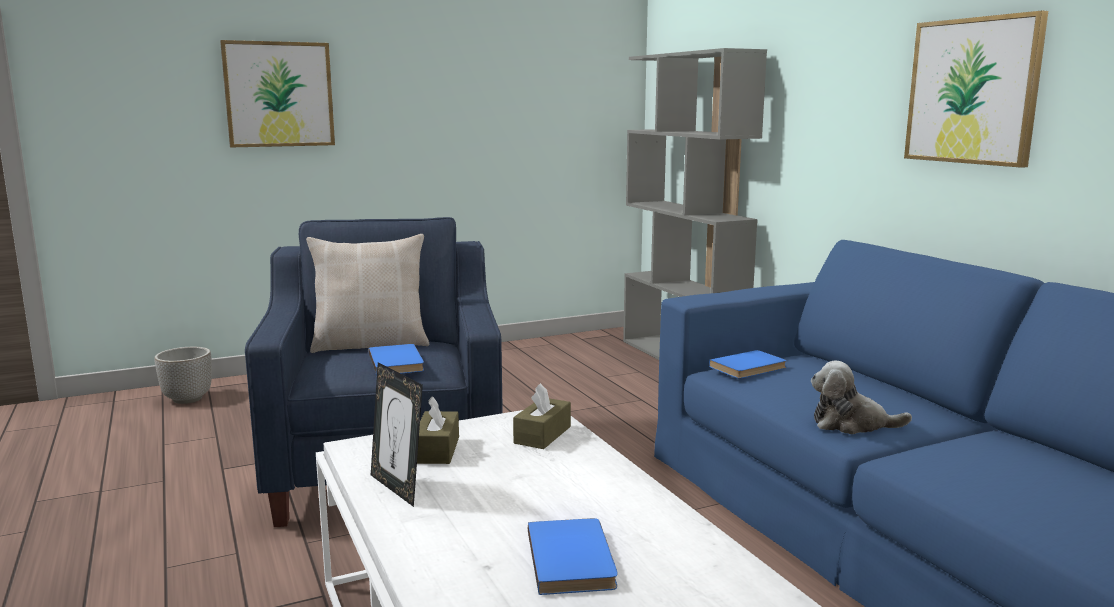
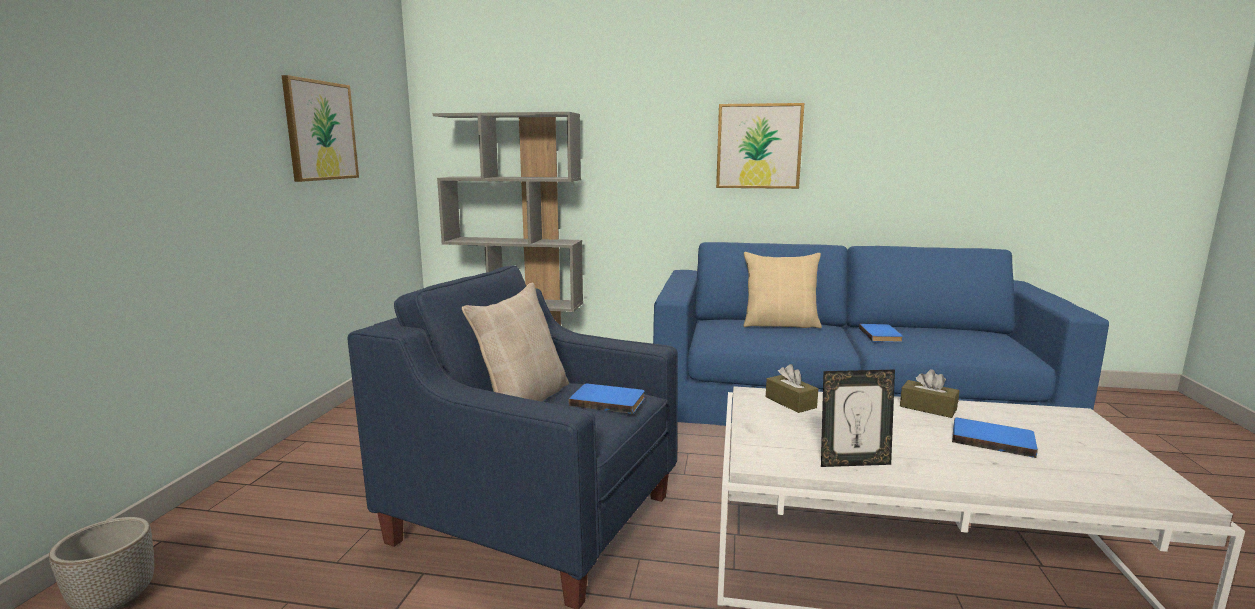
camera: 55 degrees left, 0 degrees up
(279, 94) = (122, 144): picture -> picture (320, 131)
(437, 450) = (789, 436): brown tissue box -> brown tissue box (928, 408)
(749, 368) = (720, 333): blue book -> blue book (882, 335)
(851, 424) = (826, 343): plush toy -> none
(866, 385) = (780, 324): none -> beige pillow

